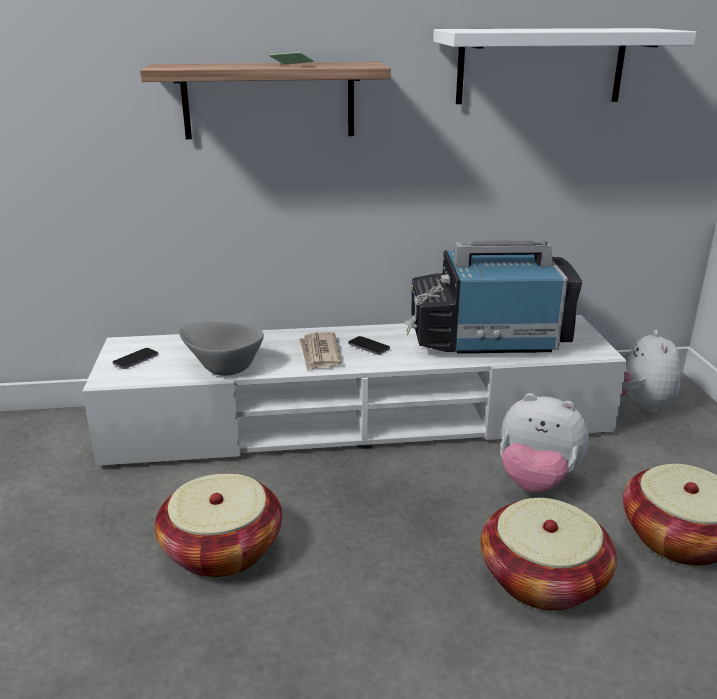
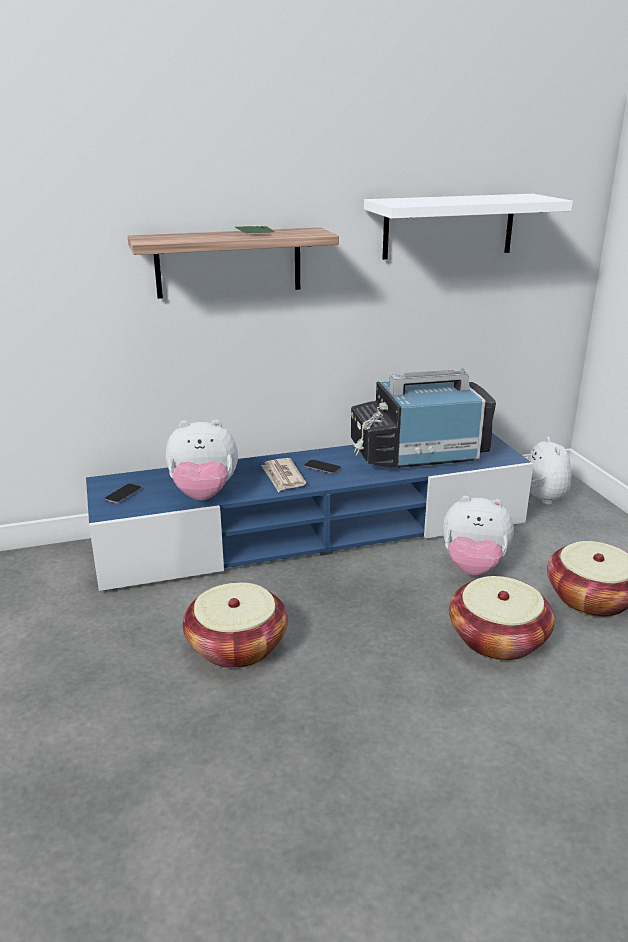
camera: 10 degrees left, 0 degrees up
(222, 367) = (203, 494): grey bowl -> plush toy
(359, 422) = (315, 533): white tv stand -> blue tv stand

